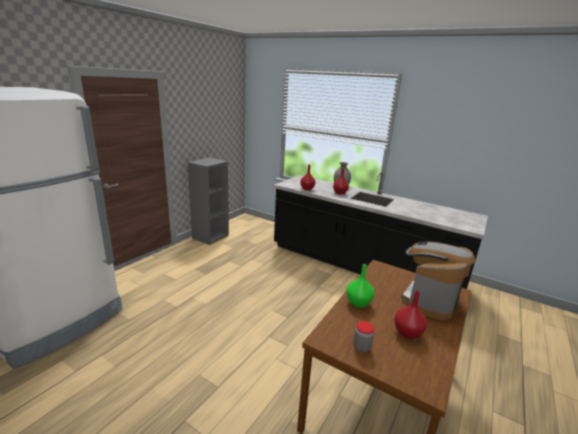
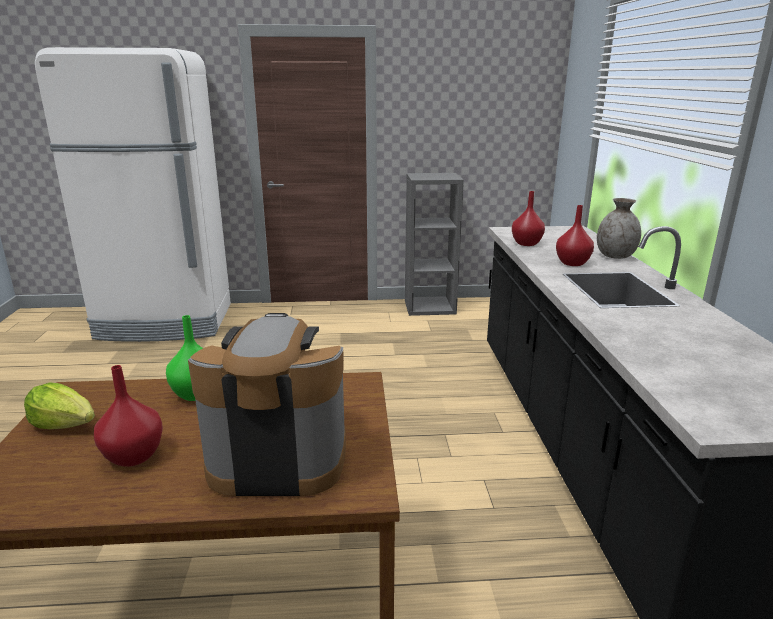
camera: 55 degrees right, 0 degrees up
(361, 347) = (65, 424): jar -> lettuce

